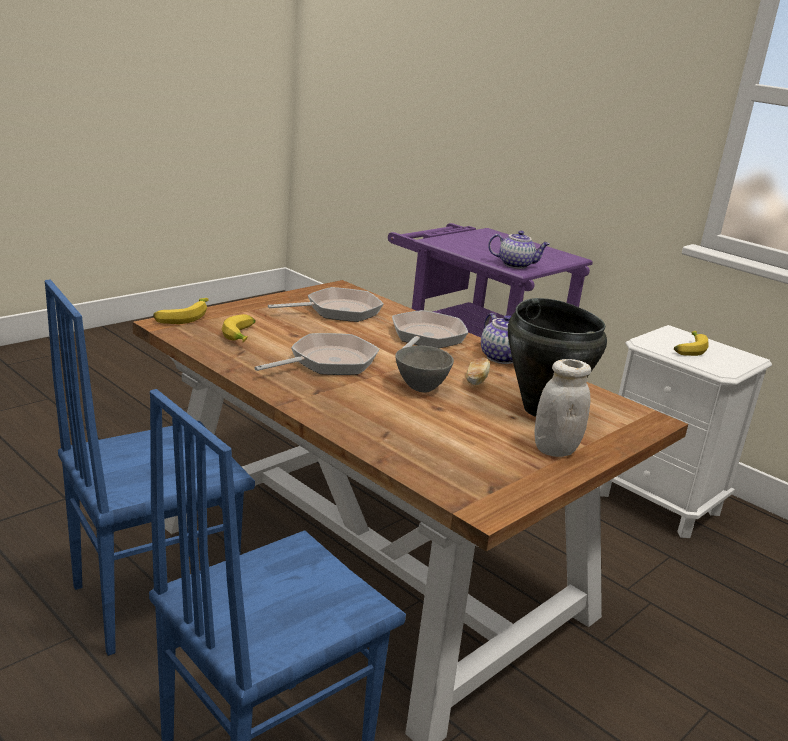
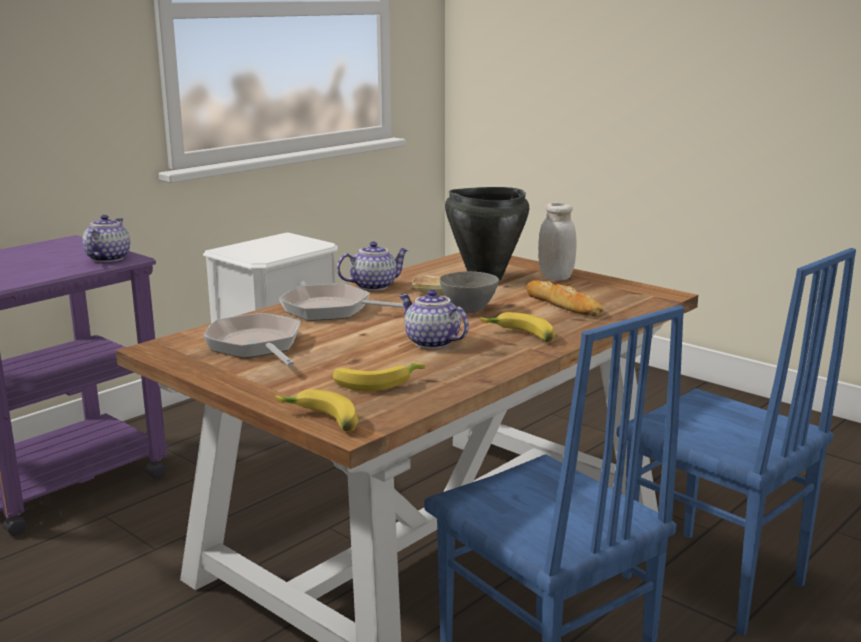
camera: 90 degrees left, 5 degrees down
(328, 362) = (431, 343): frying pan -> teapot
(439, 435) = (563, 304): none -> bread
(688, 349) = (272, 249): banana -> banana (519, 336)

